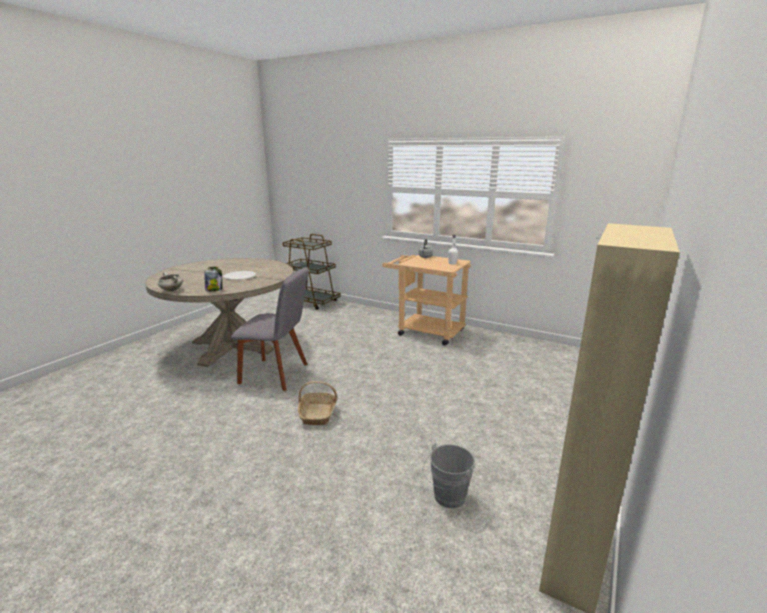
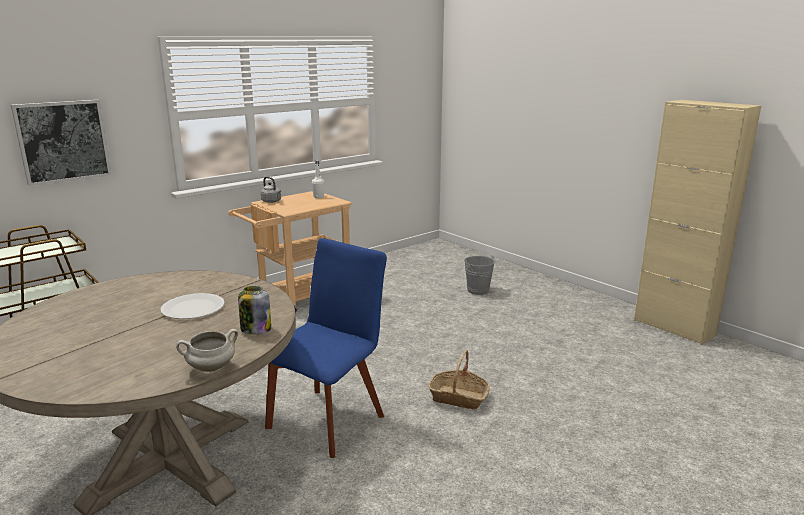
camera: 70 degrees left, 0 degrees up
(277, 374) = (329, 418): grey chair -> blue chair
(337, 195) = (63, 141): none -> picture
(447, 498) = (615, 354): grey bucket -> grey bucket (479, 291)

